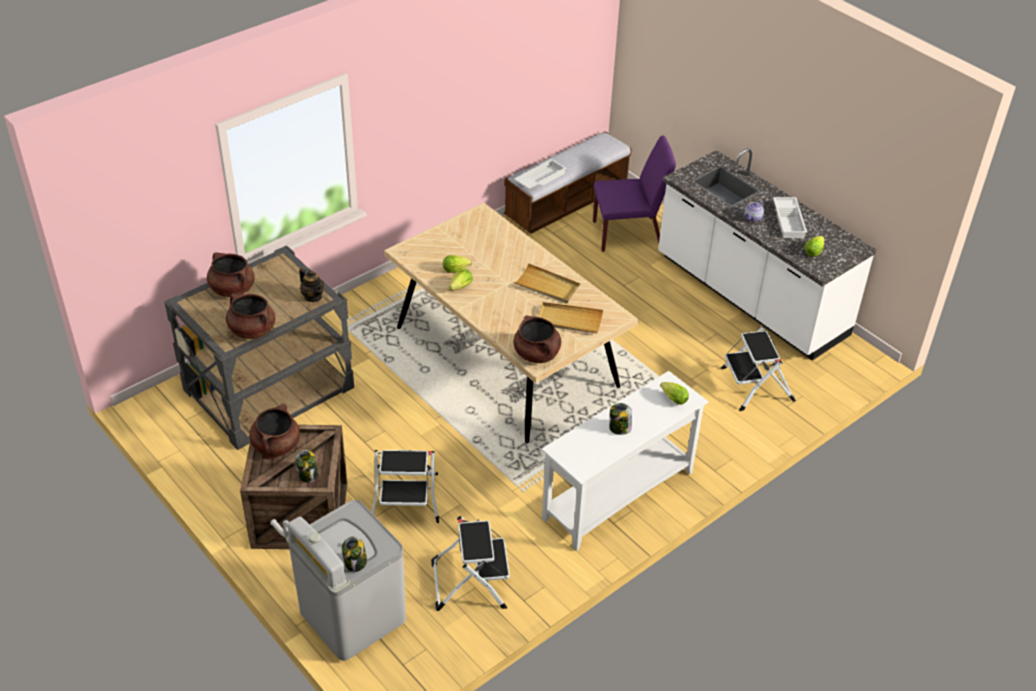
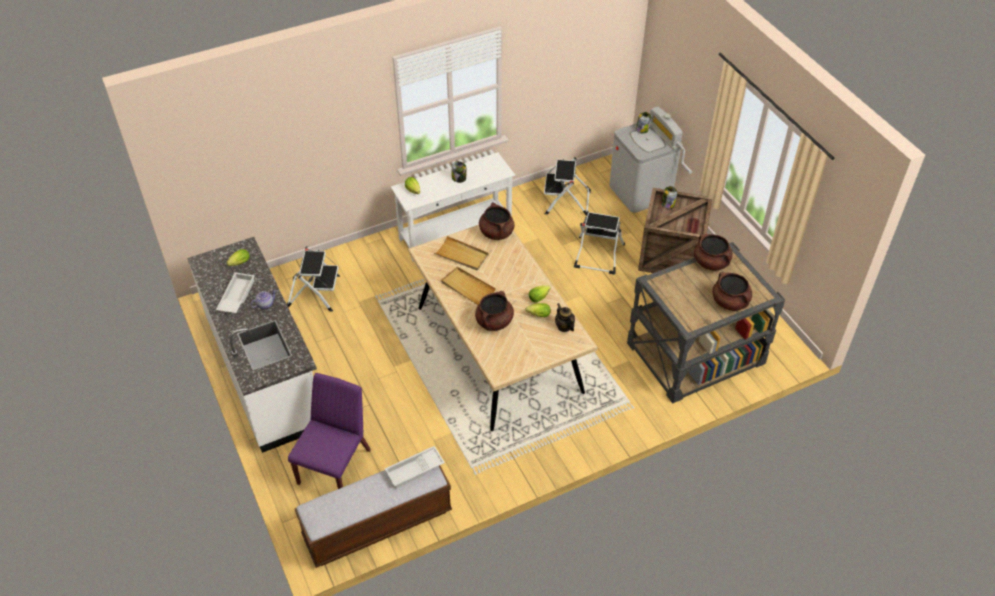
camera: 165 degrees left, 5 degrees up
(276, 445) = (689, 225): brown cooking pot -> brown cooking pot (494, 322)
(313, 296) = (663, 285): teapot -> teapot (564, 326)
(628, 234) = (335, 466): purple chair -> purple chair turned 105 degrees clockwise

